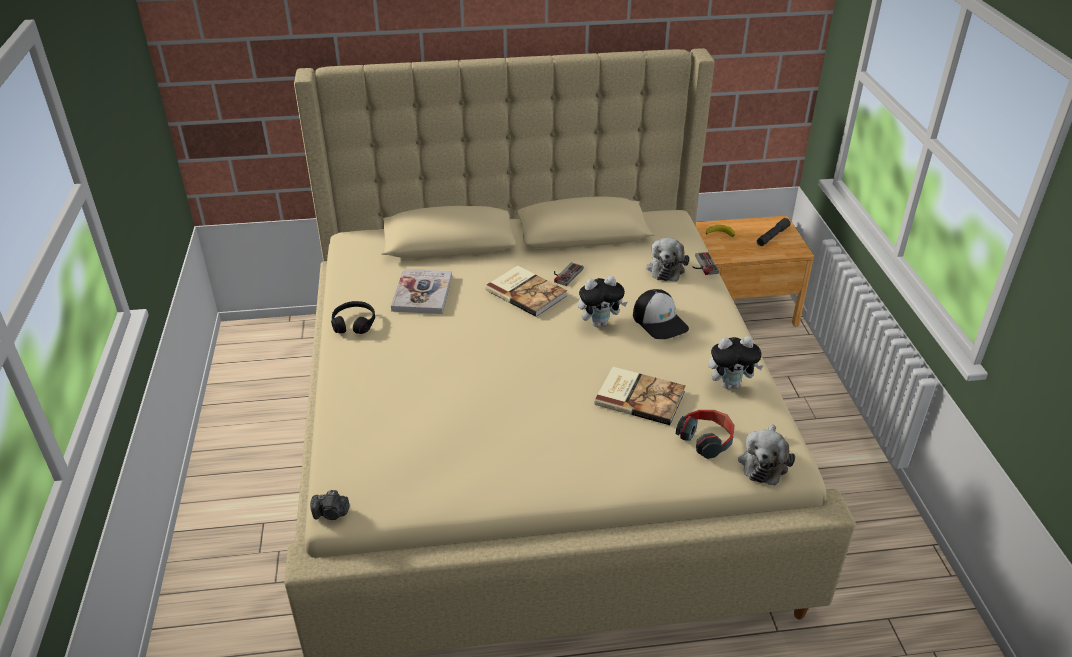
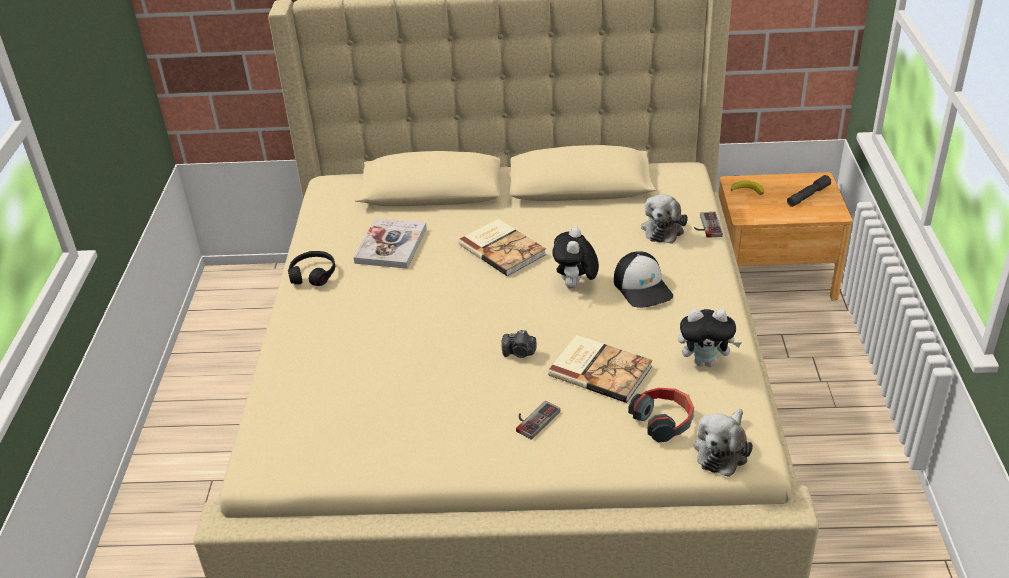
camera: 10 degrees right, 0 degrees up
(331, 513) = (248, 473): camera -> camera (519, 353)
(565, 274) = (549, 230): game controller -> game controller (533, 419)
(600, 323) = (575, 286): plush toy -> plush toy turned 105 degrees clockwise

